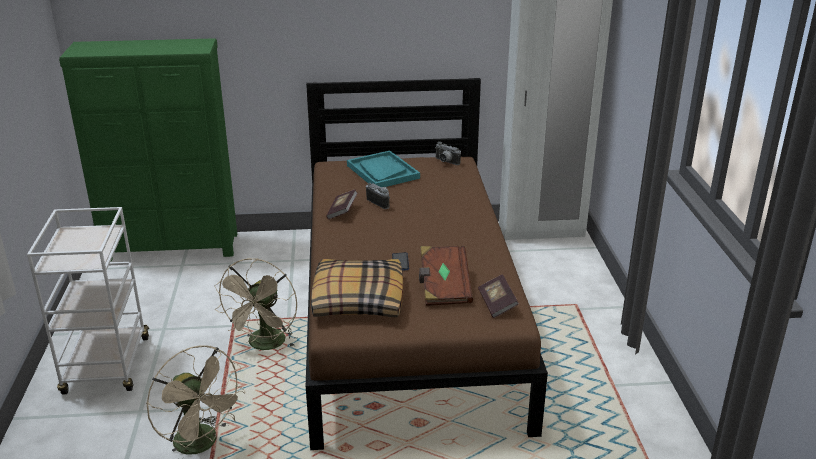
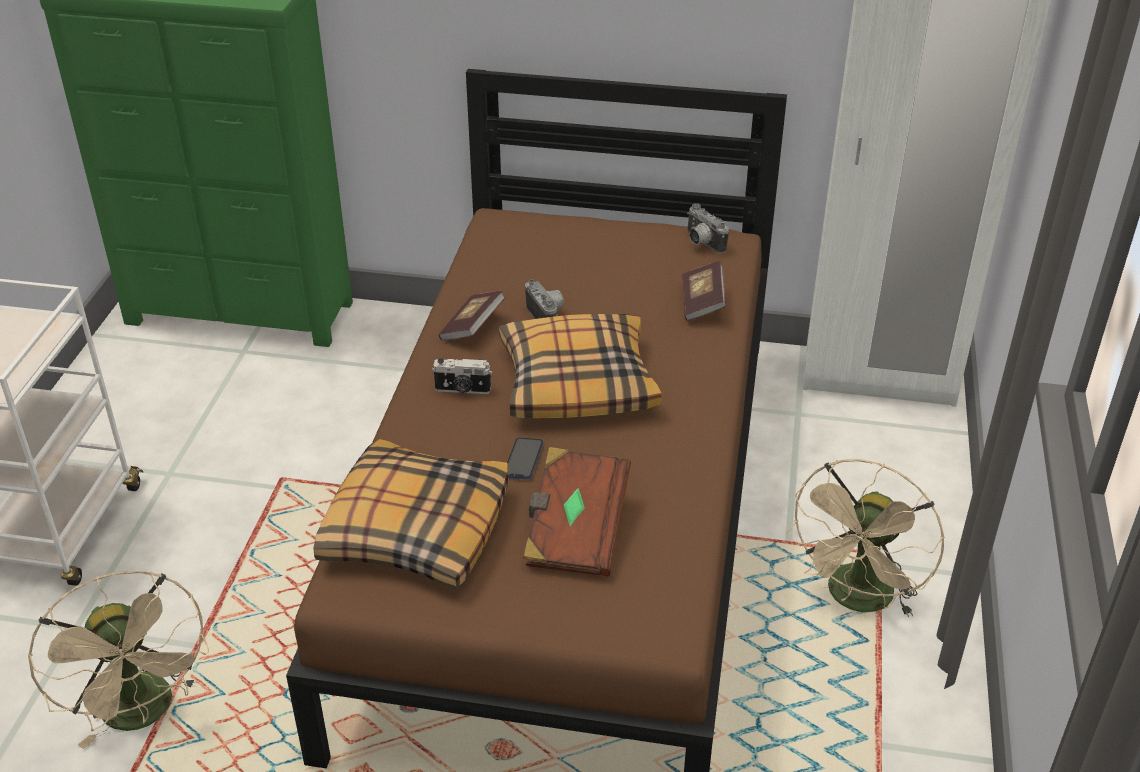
camera: 15 degrees right, 10 degrees up
(265, 346) = (312, 538): beige fan -> beige fan (857, 601)
(351, 238) = (462, 390): none -> camera
(382, 172) = (580, 249): turquoise tray -> none
(411, 226) = (577, 382): none -> pillow
(497, 304) = (654, 588): book -> book (702, 303)

